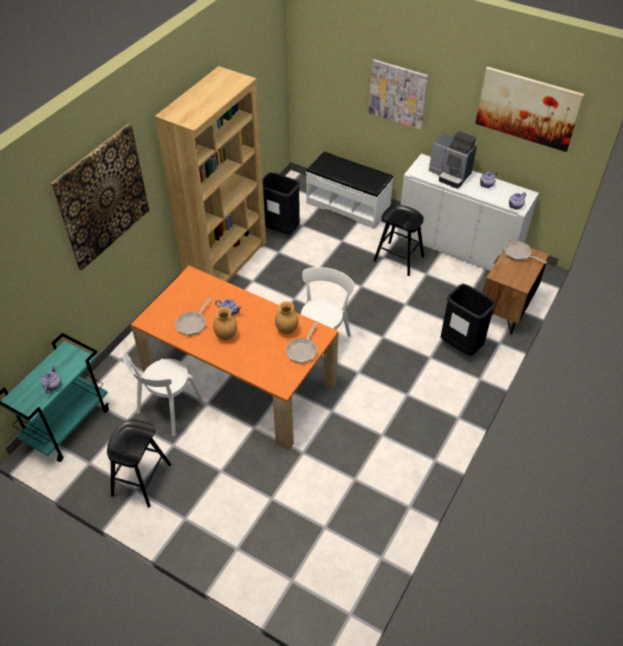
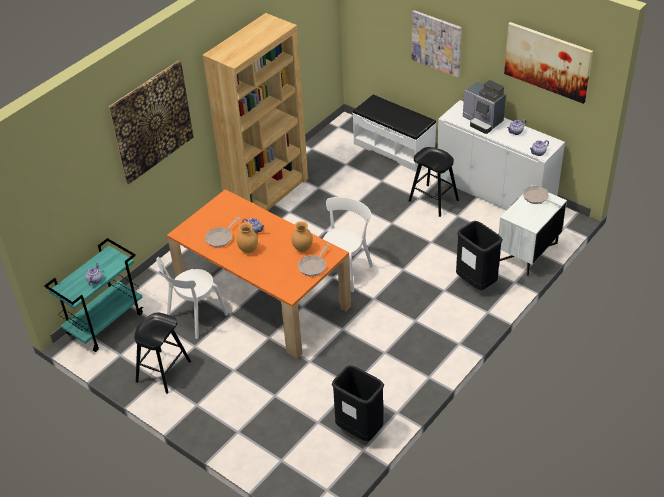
camera: 10 degrees right, 5 degrees down
(281, 230) = (324, 167): black trash can -> black trash can (359, 430)
(505, 309) = (528, 252): brown nightstand -> white nightstand

